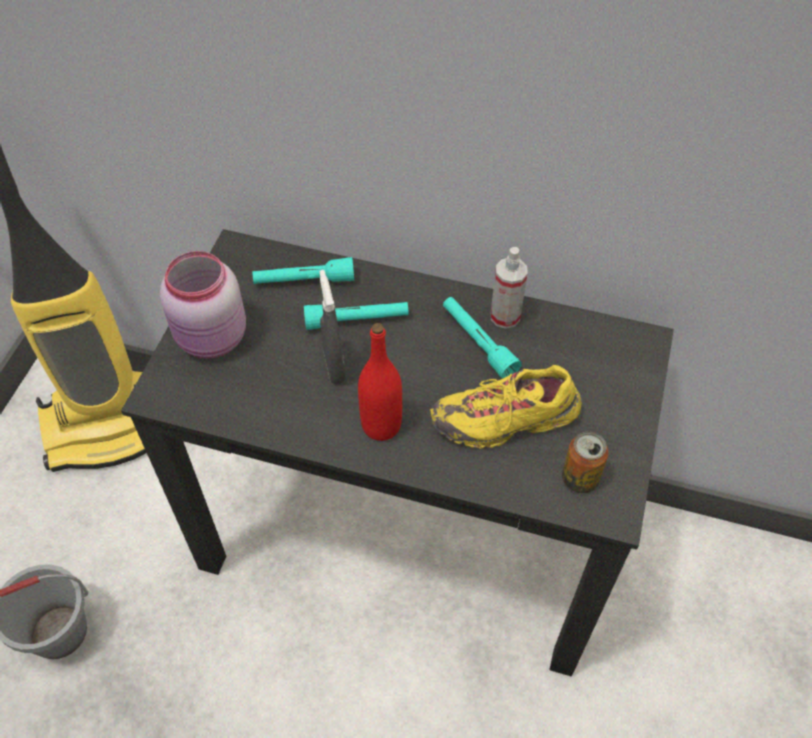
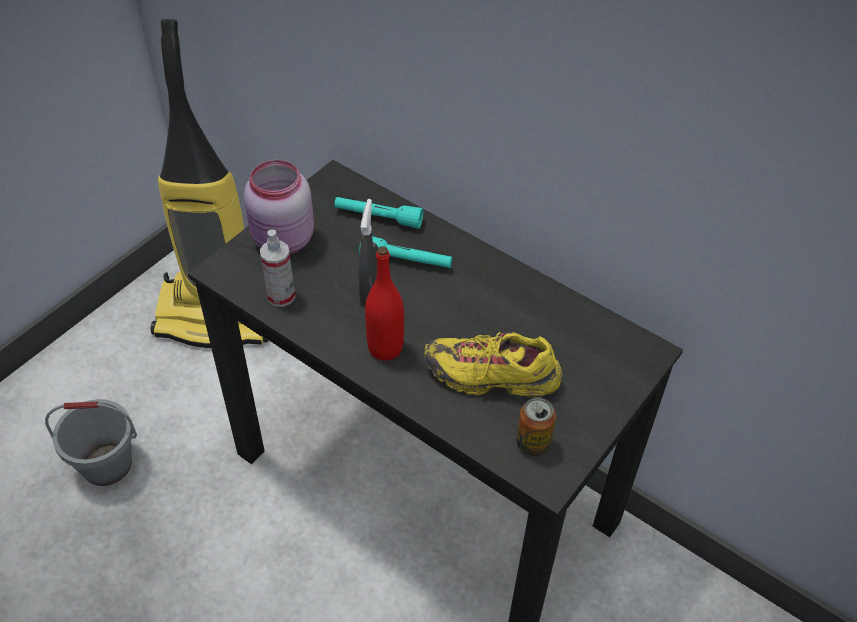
camera: 20 degrees right, 5 degrees down
(478, 342) = (500, 308): turquoise flashlight -> none
(505, 316) = (534, 294): spray bottle -> spray bottle (281, 296)

